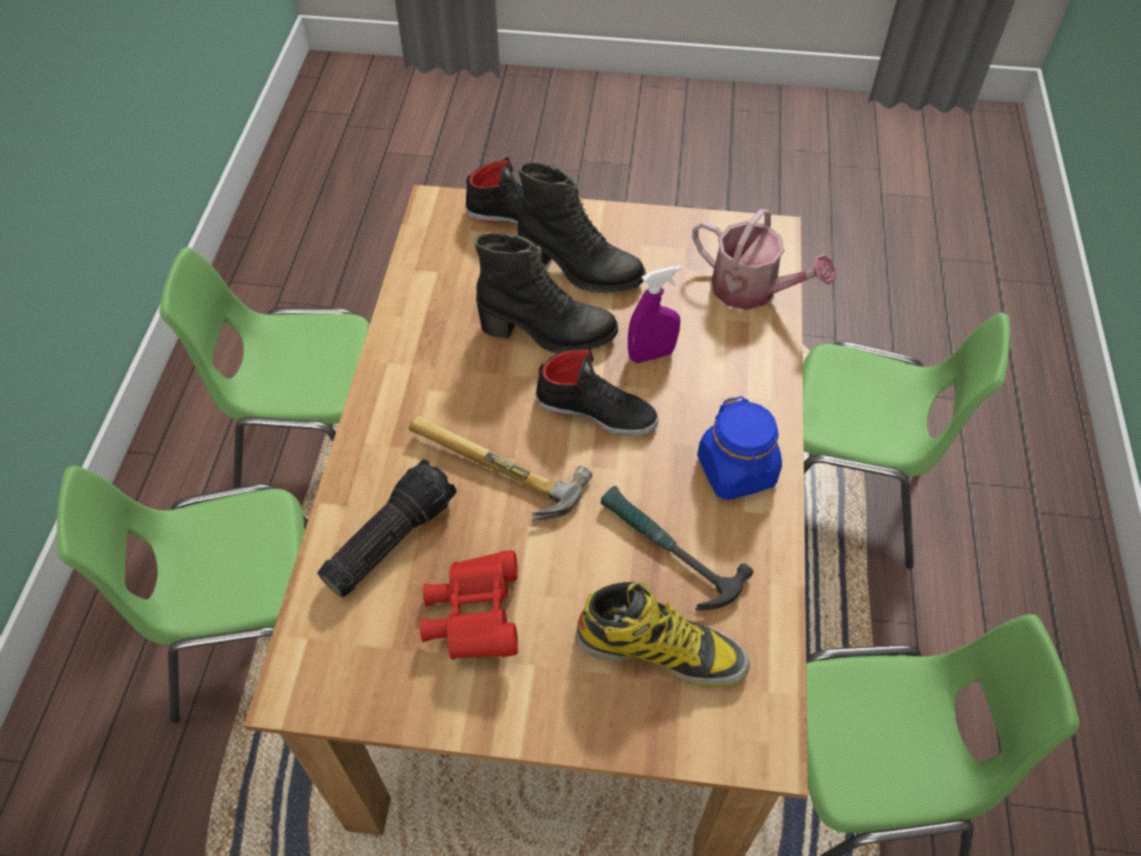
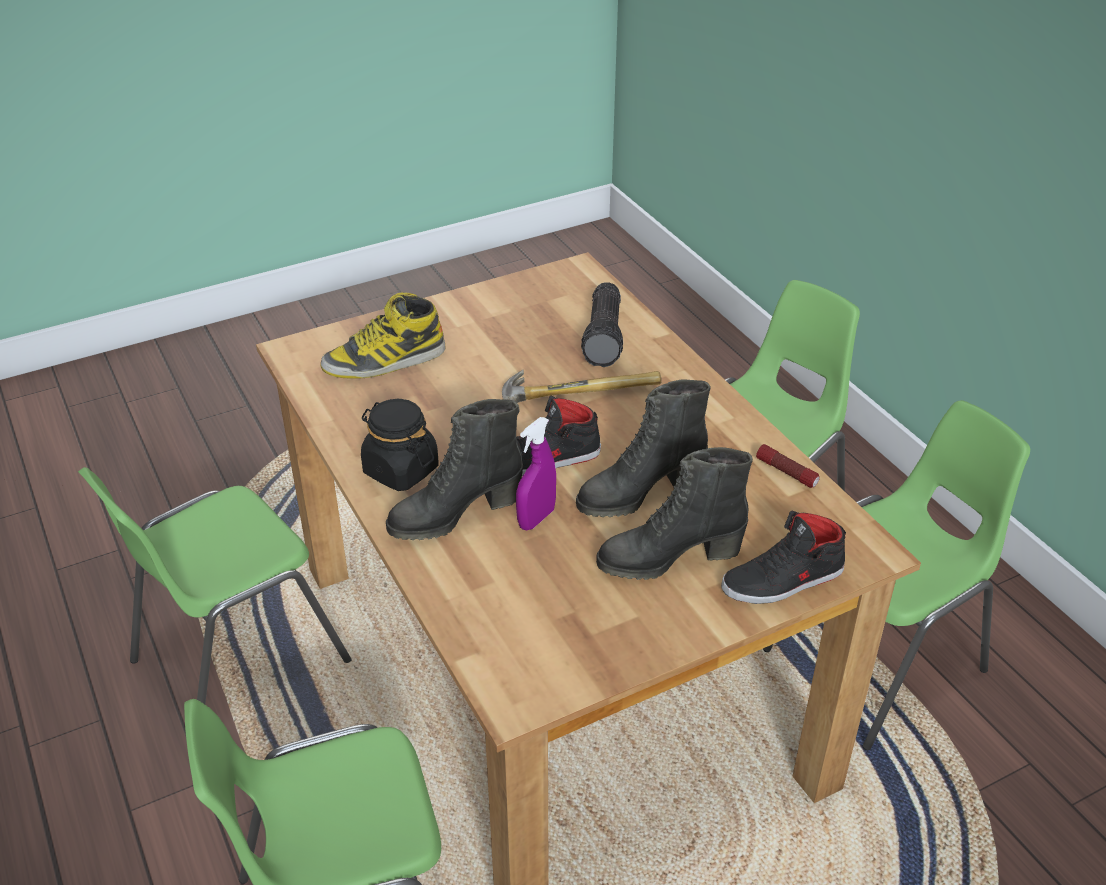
camera: 145 degrees right, 15 degrees down
(413, 289) = (787, 472): none -> flashlight
(474, 616) = (513, 329): red binoculars -> none
(666, 551) = (418, 405): hammer -> none
(717, 395) = (455, 514): none -> black boot
(736, 471) = (400, 470): blue jar -> black jar
(752, 290) = (489, 623): watering can -> none

